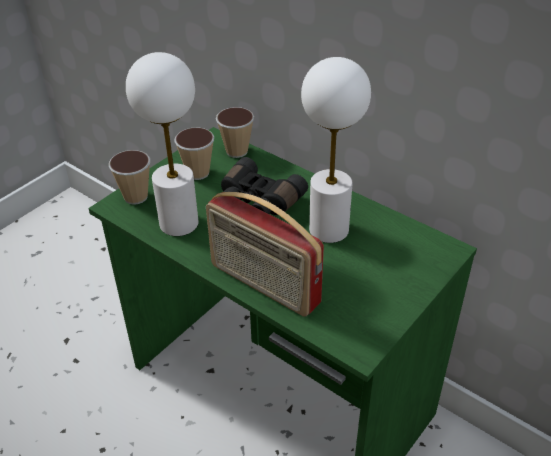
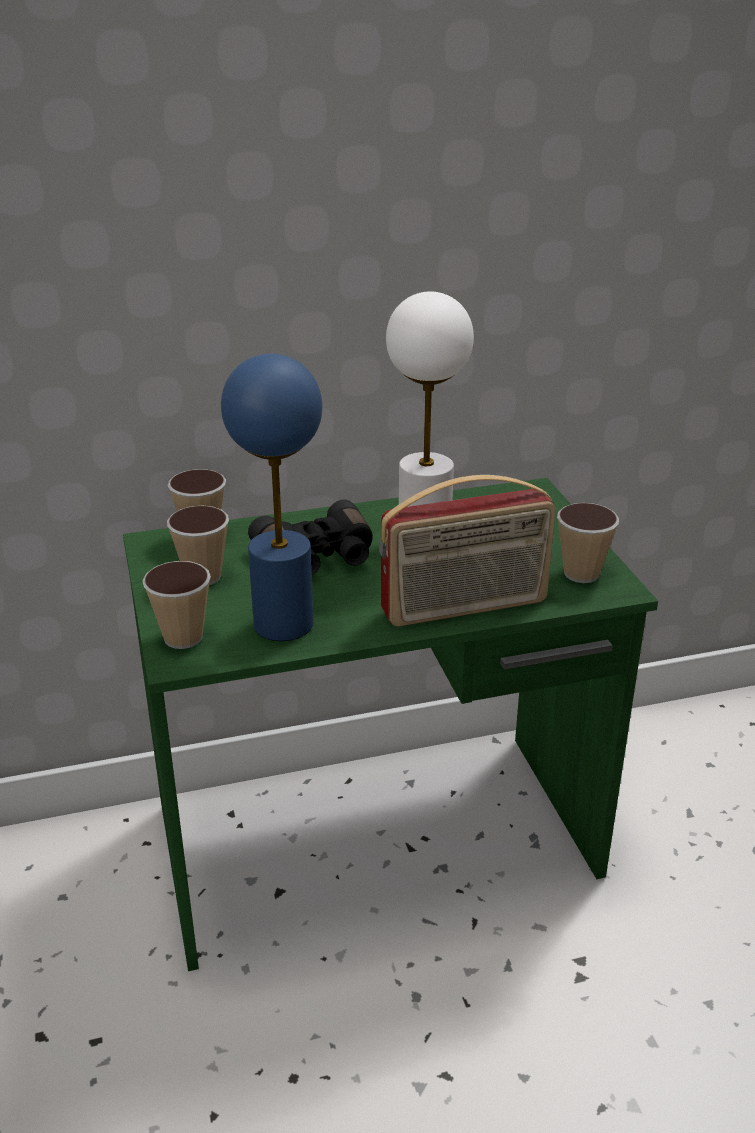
camera: 55 degrees left, 10 degrees down
(178, 223) = (283, 624): white table lamp -> blue table lamp
(360, 321) = (581, 573): none -> cup

